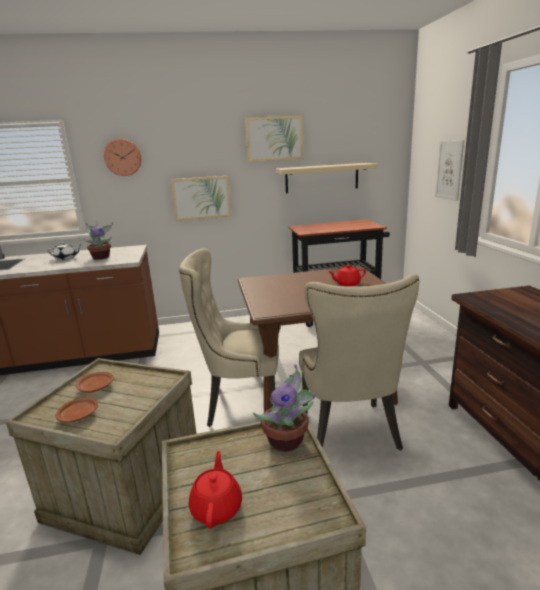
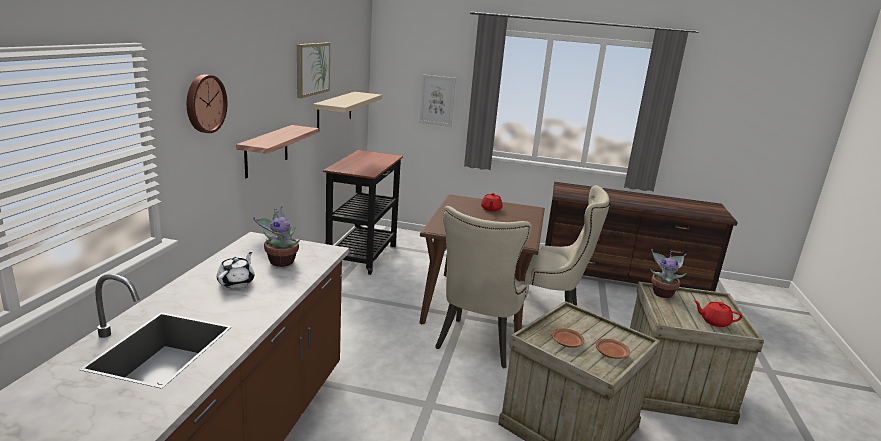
camera: 70 degrees left, 0 degrees up
(201, 198) = (266, 151): picture -> shelf

